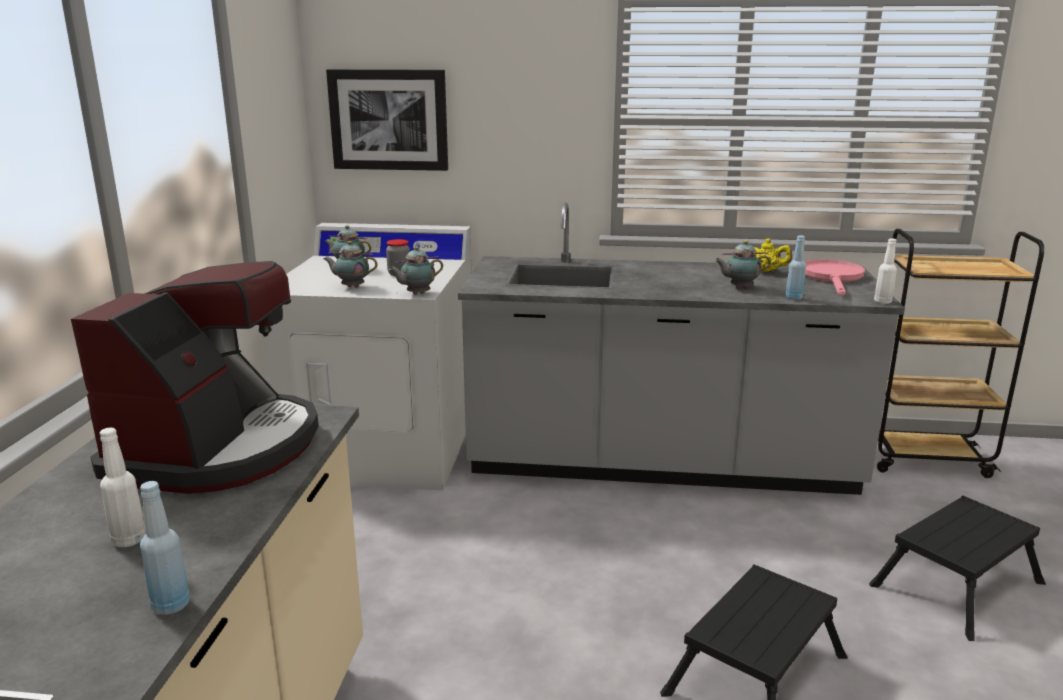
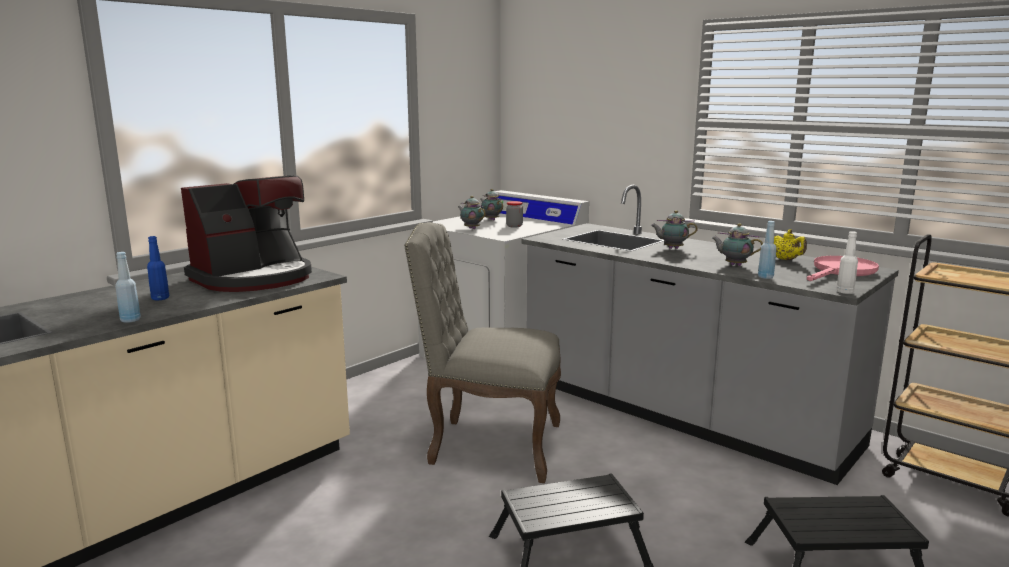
camera: 35 degrees right, 5 degrees down
(128, 540) = (160, 298): white bottle -> blue bottle
(389, 120) = (546, 119): picture -> none
(416, 294) = (500, 237): teapot -> teapot (672, 248)
(524, 576) = (492, 446): none -> grey chair

